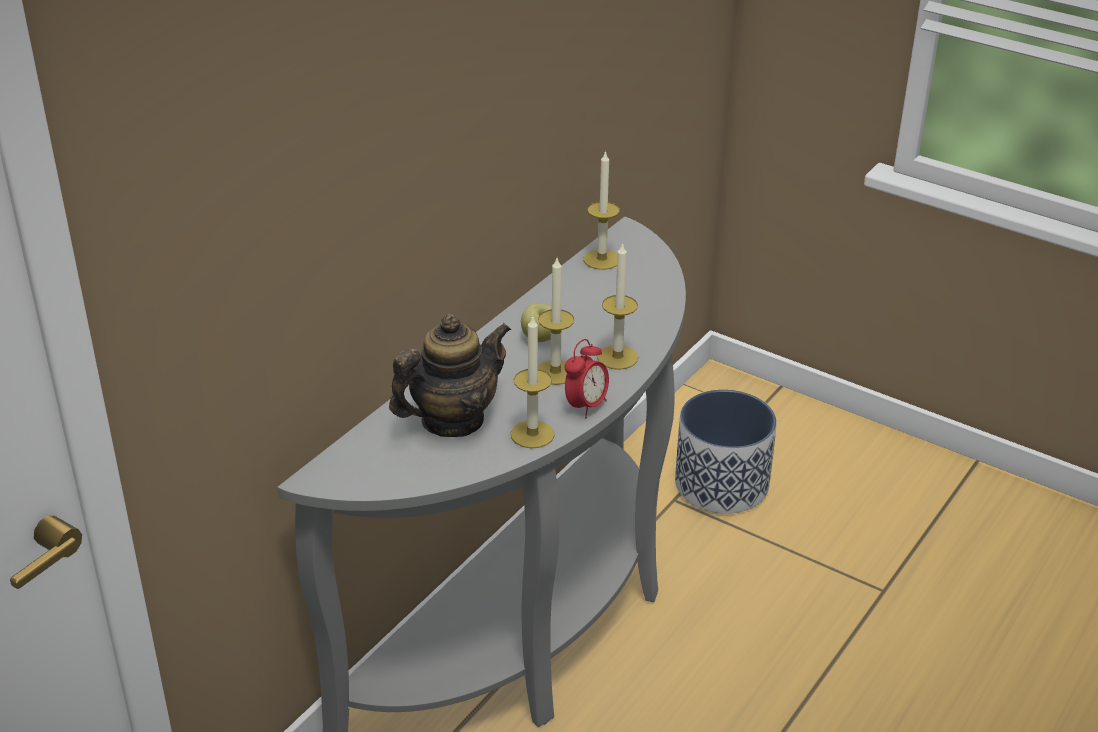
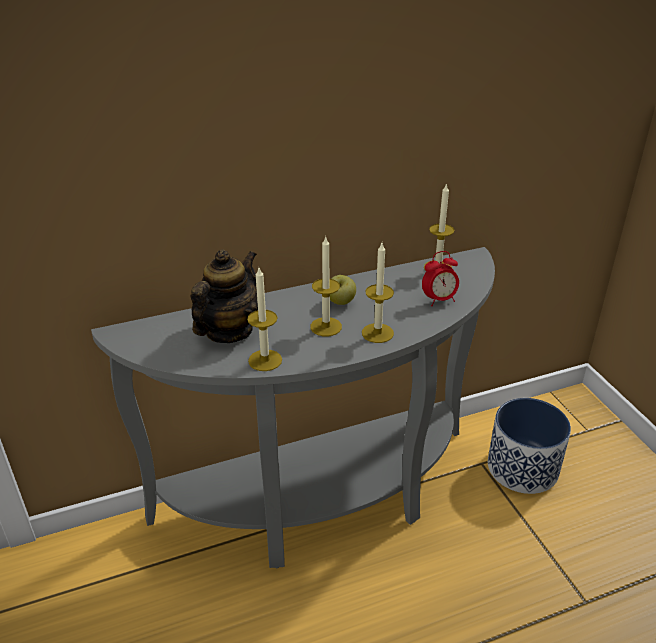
camera: 35 degrees right, 0 degrees up
(452, 420) = (229, 331): teapot -> teapot turned 60 degrees counterclockwise
(586, 406) = (320, 356): alarm clock -> alarm clock (439, 300)

